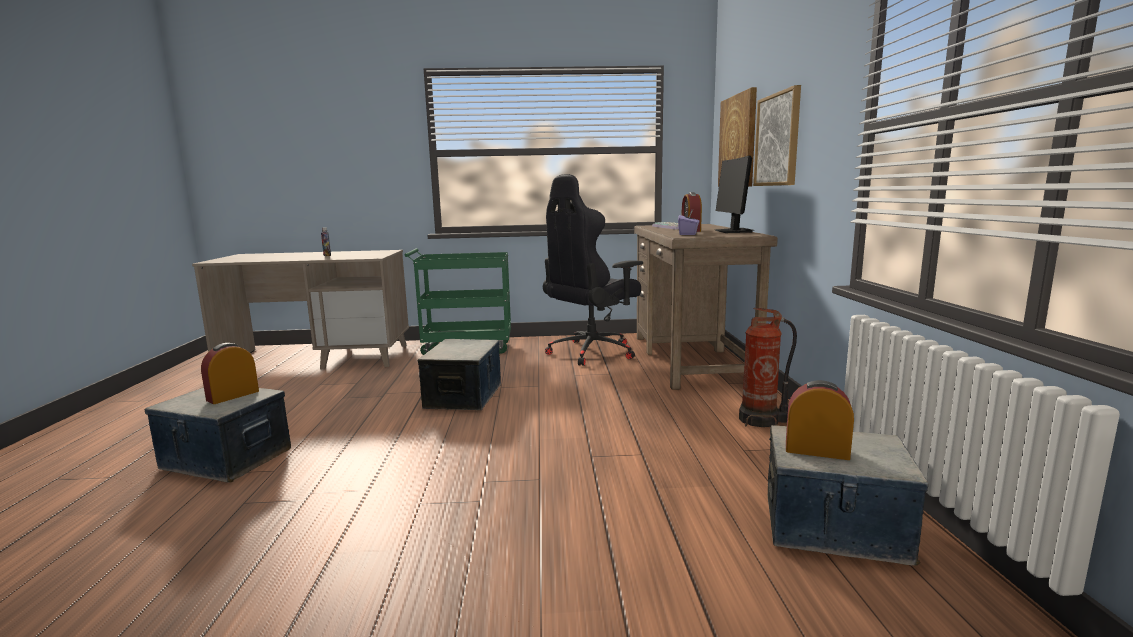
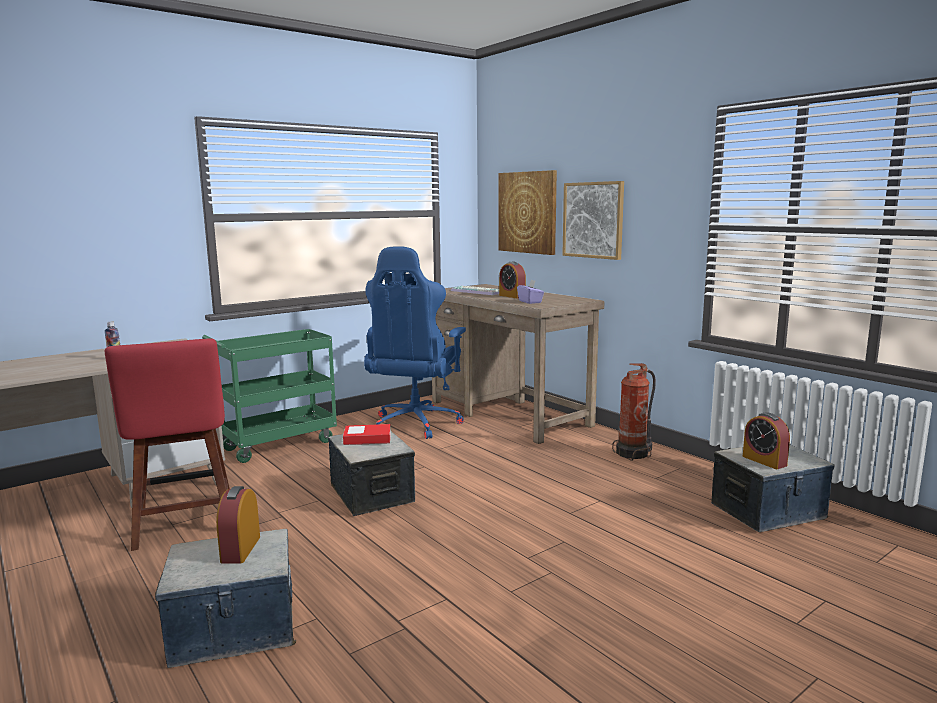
camera: 35 degrees left, 0 degrees up
(325, 386) = (184, 524): none -> red stool
(465, 345) = (367, 439): none -> book
(592, 352) = (416, 423): black office chair -> blue office chair
(733, 231) = (551, 295): monitor -> none
(816, 450) = (764, 461): alarm clock -> alarm clock turned 105 degrees counterclockwise

